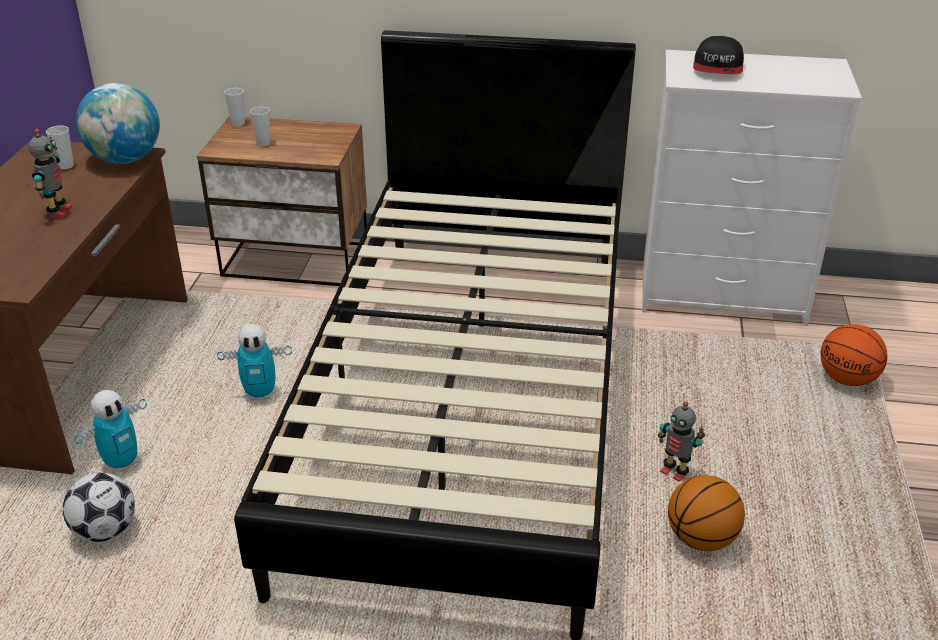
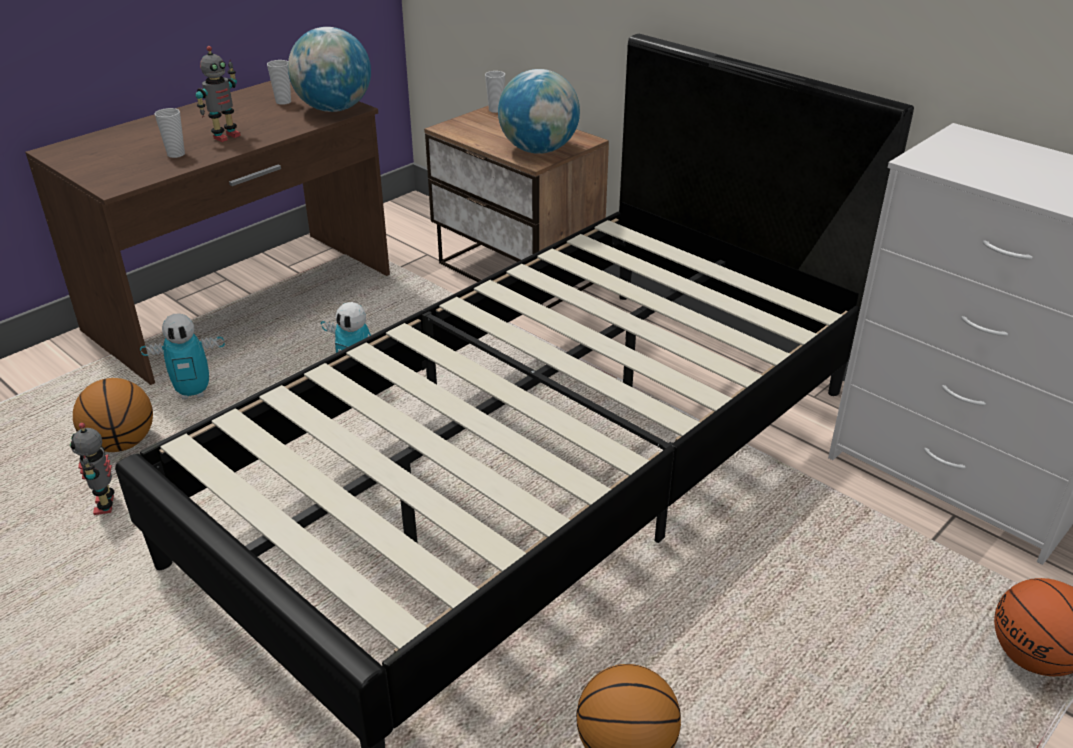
camera: 35 degrees right, 0 degrees up
(106, 530) = (122, 443): football -> basketball
(263, 143) = (494, 133): cup -> cup (176, 154)
(318, 147) = (539, 150): none -> globe
(674, 472) = (675, 656): toy robot -> toy robot (107, 506)
(718, 67) = (995, 158): cap -> none

